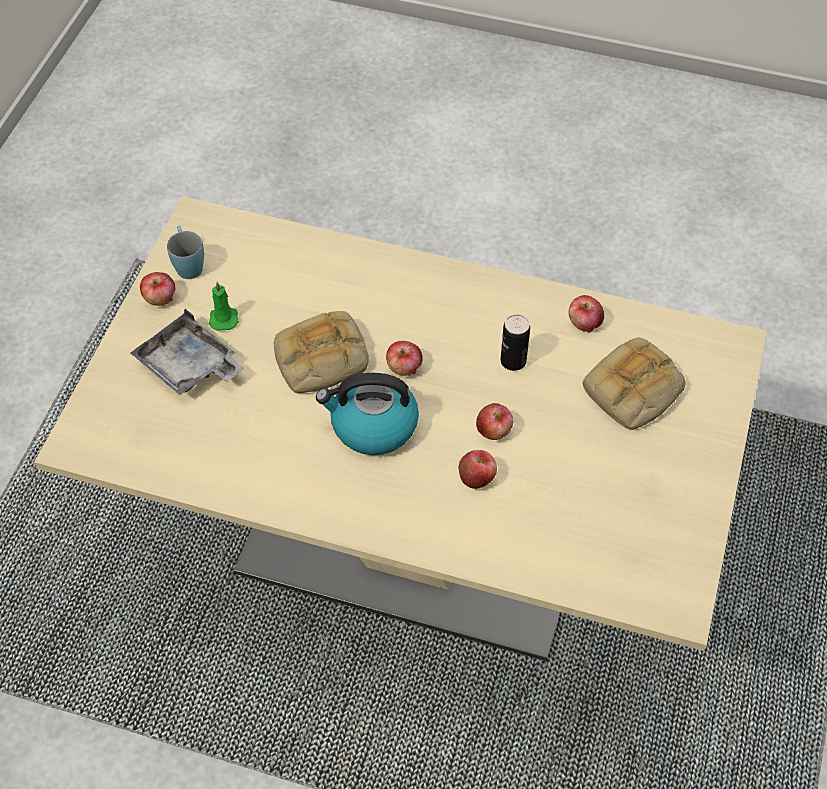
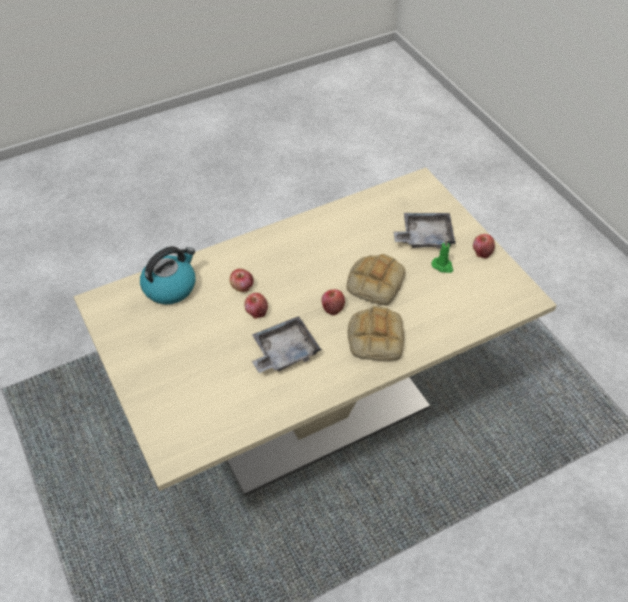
camera: 135 degrees right, 5 degrees down
(188, 264) = (496, 275): blue mug -> none
(372, 426) = (314, 273): kettle -> kettle (170, 287)
(513, 361) = (284, 352): can -> grey tray
(584, 323) = (269, 403): apple -> none
(633, 391) = (206, 384): bread -> bread (374, 337)

